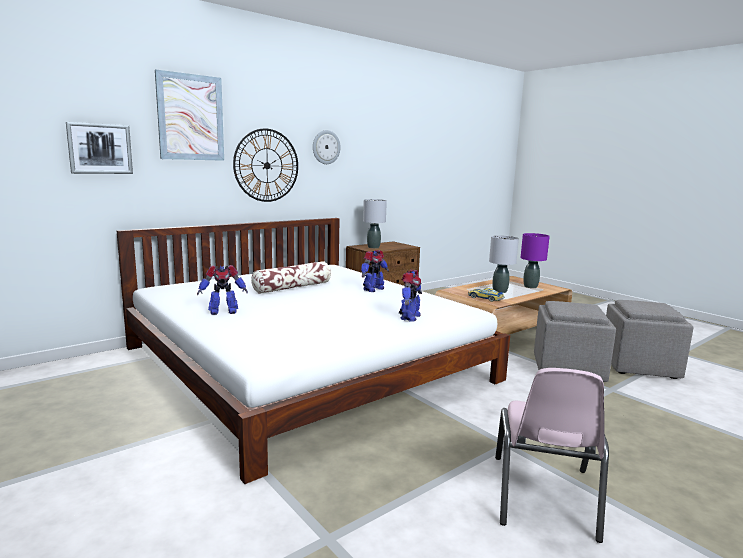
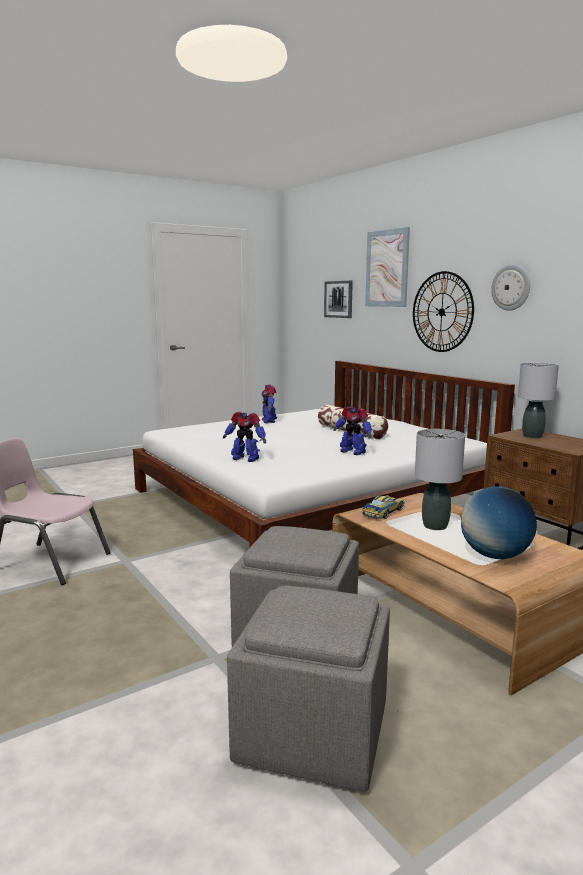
camera: 95 degrees right, 0 degrees up
(530, 286) = (494, 555): purple table lamp -> globe

